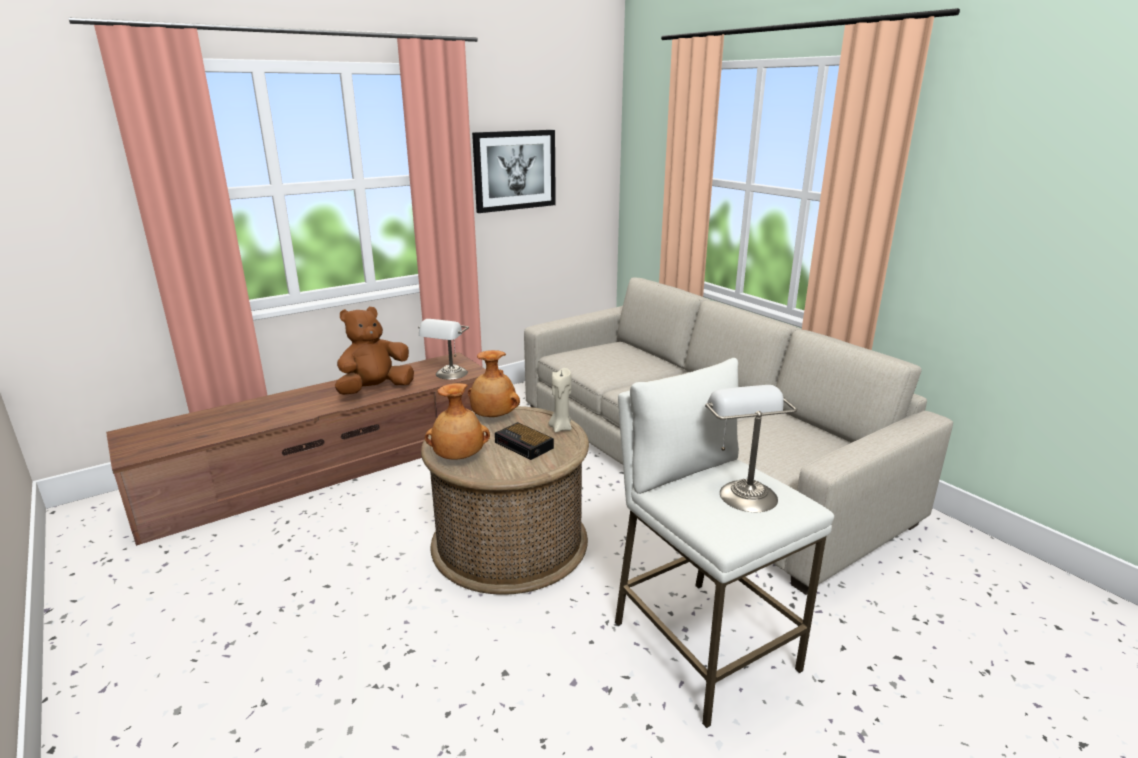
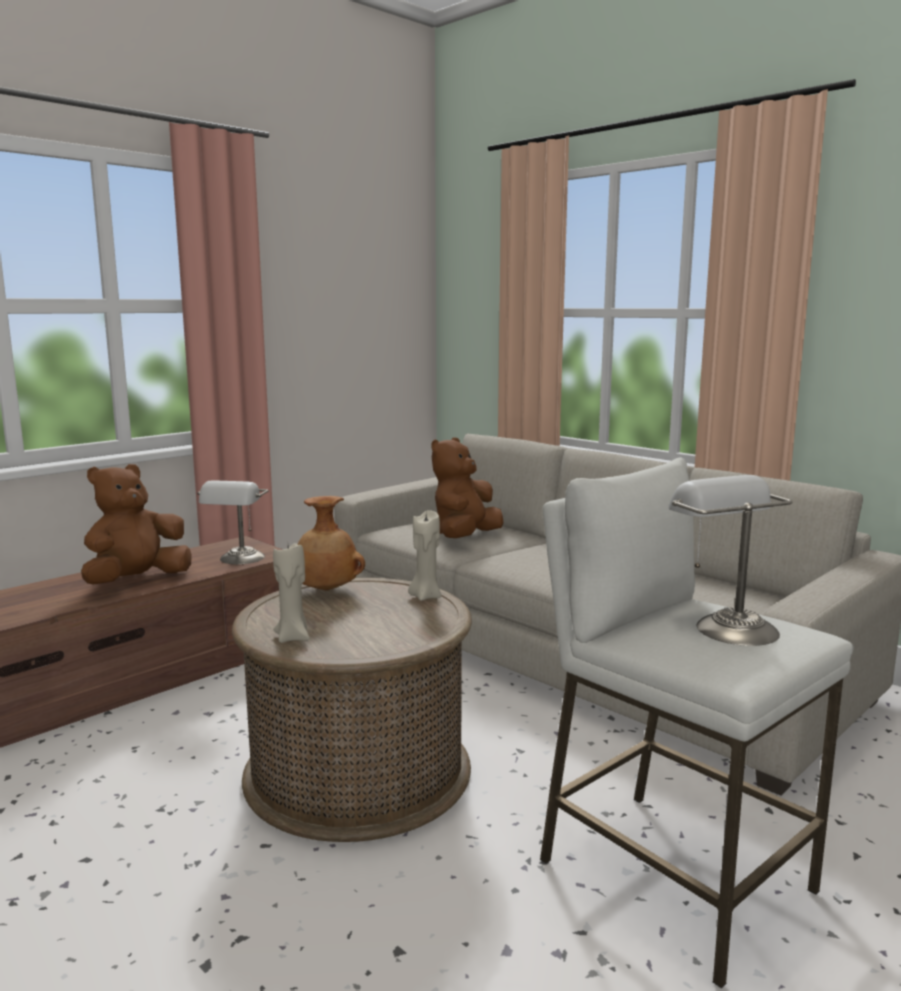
camera: 10 degrees left, 10 degrees down
(459, 457) = (293, 637): brown vase -> beige candle
(514, 170) = (312, 303): picture -> none
(525, 445) = (383, 618): alarm clock -> none
(618, 365) = (465, 537): none -> brown plush toy

